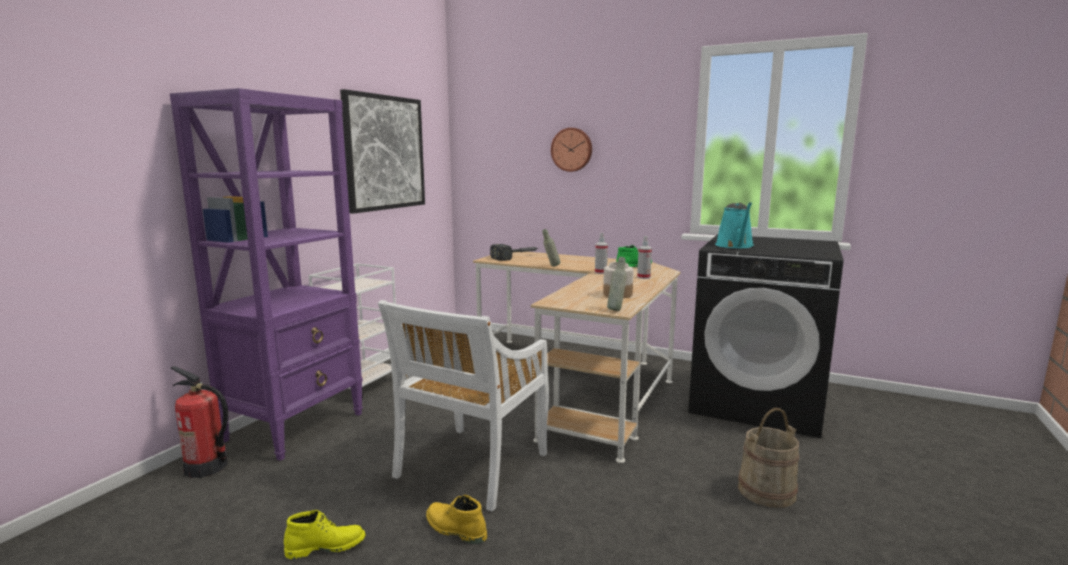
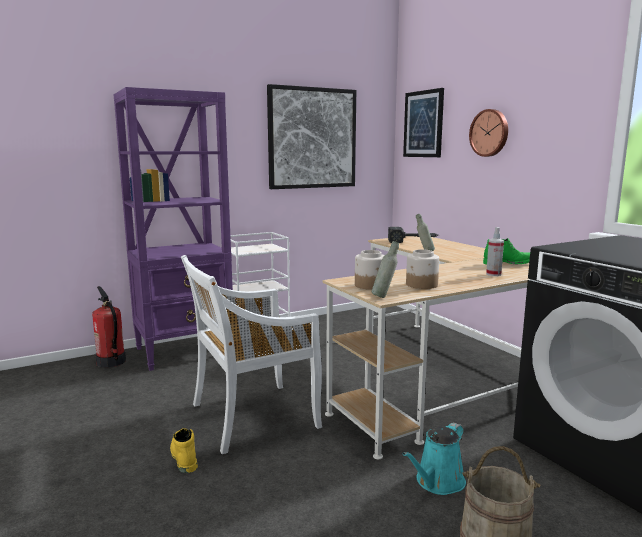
camera: 35 degrees right, 0 degrees up
(326, 546) = (103, 434): yellow boot -> none
(490, 138) = (423, 124): none -> picture
(582, 302) = (370, 285): none -> jar
(600, 272) = (459, 264): spray bottle -> none
(735, 246) = (592, 248): turquoise watering can -> turquoise watering can (437, 482)

